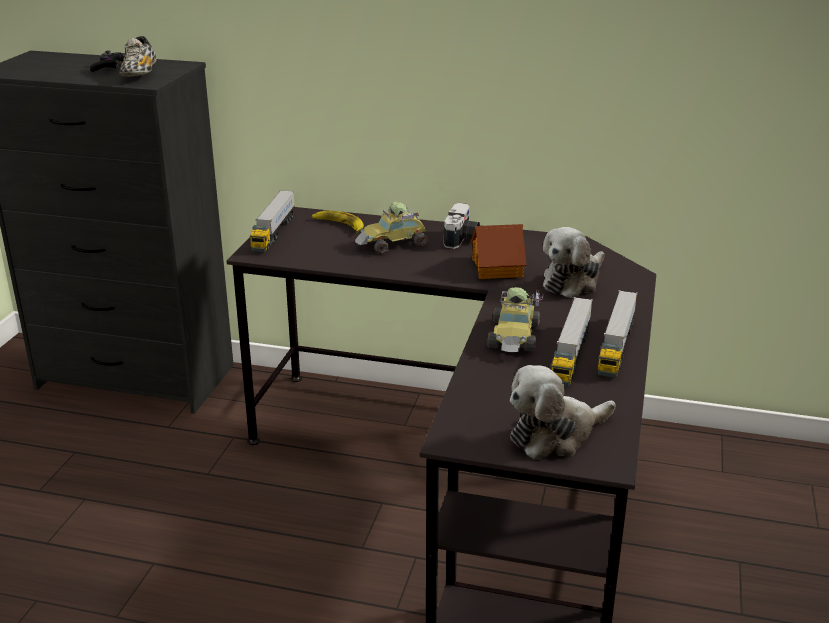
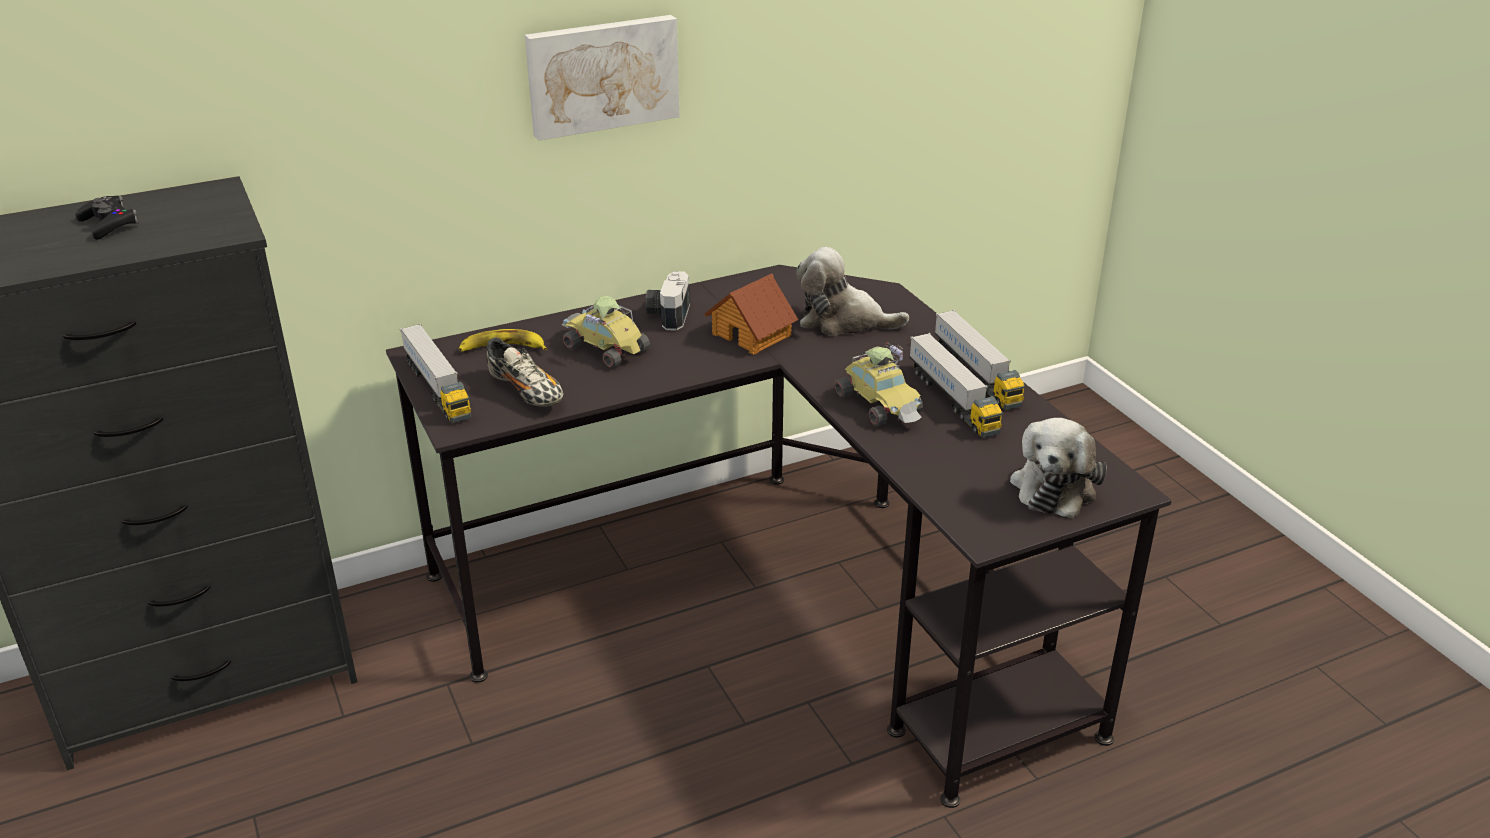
camera: 40 degrees left, 5 degrees up
(139, 74) = (185, 222): shoe -> shoe (526, 392)
(394, 244) = (603, 348): toy car -> toy car turned 105 degrees clockwise
(453, 47) = (602, 75): none -> picture
(462, 239) = (667, 314): camera -> camera turned 150 degrees counterclockwise
(573, 281) = (843, 321): plush toy -> plush toy turned 105 degrees clockwise

